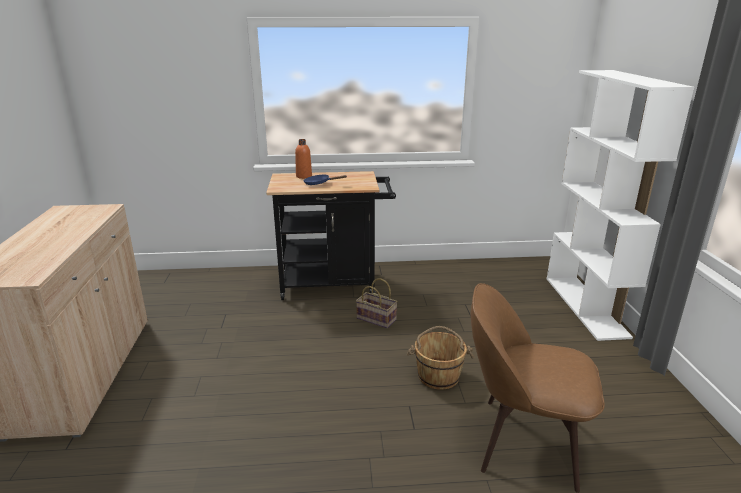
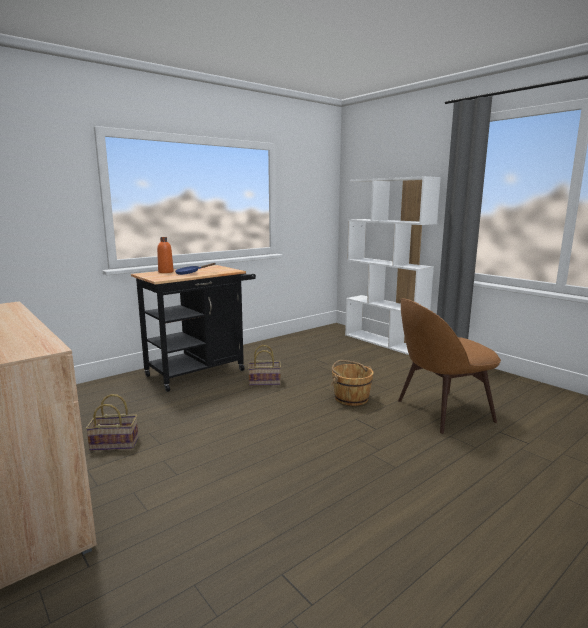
camera: 35 degrees left, 10 degrees down
(190, 343) = (116, 443): none -> basket

